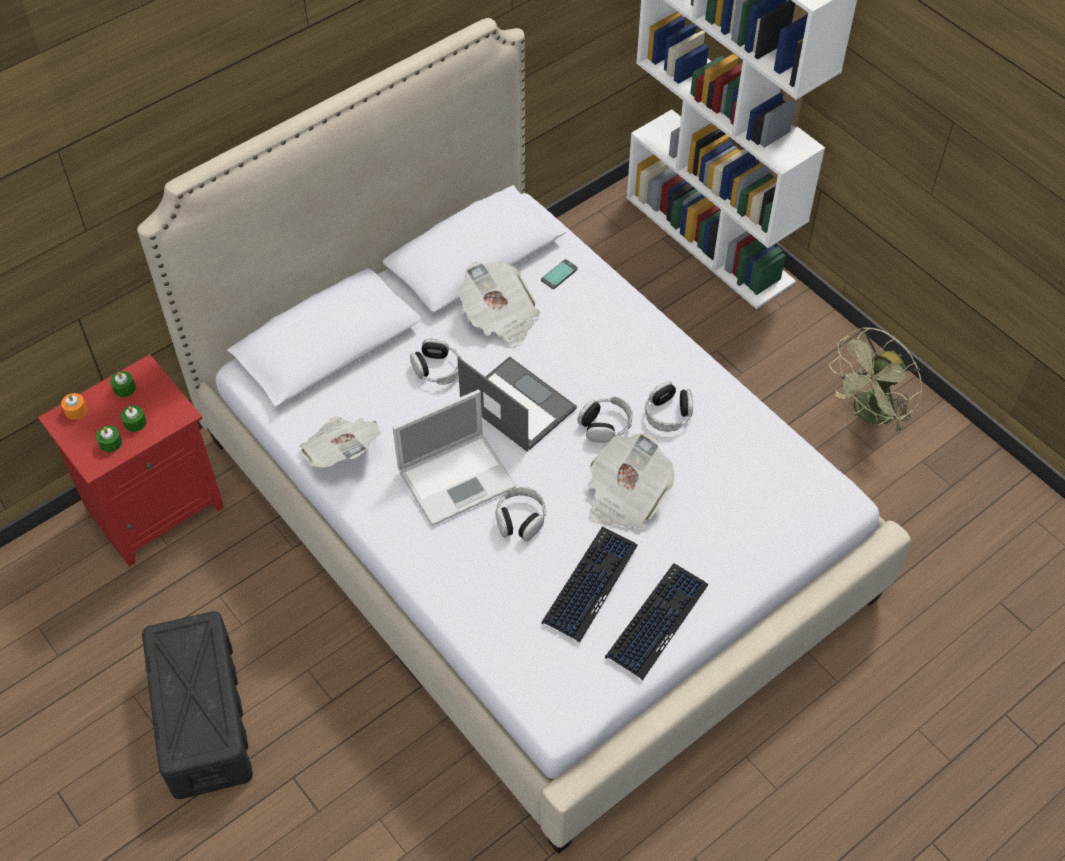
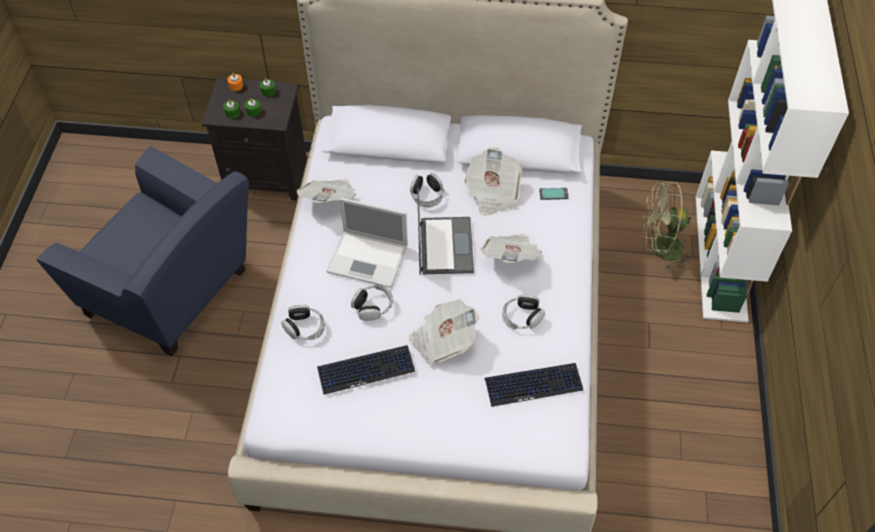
camera: 45 degrees right, 0 degrees up
(155, 505) = (268, 175): red nightstand -> black nightstand
(203, 719) = (175, 293): black storage box -> blue armchair
(591, 366) = (511, 257): none -> newspaper
(605, 425) = (479, 294): headphones -> headphones (304, 327)
(657, 621) = (377, 421): keyboard -> keyboard (533, 385)
(869, 415) = (703, 436): green fan -> green fan (660, 249)

